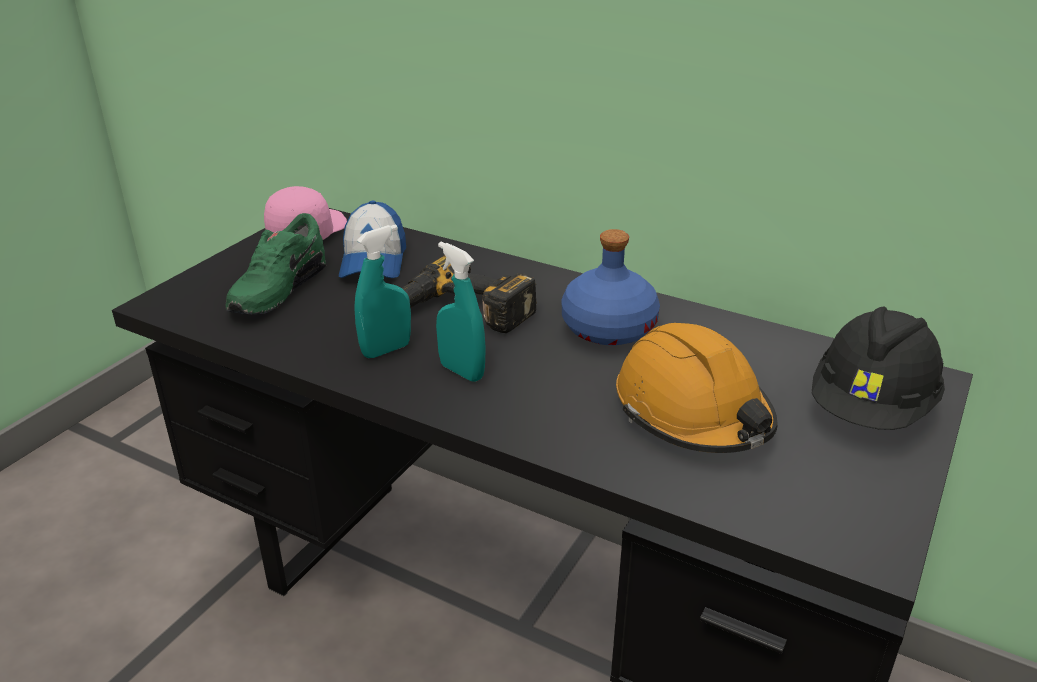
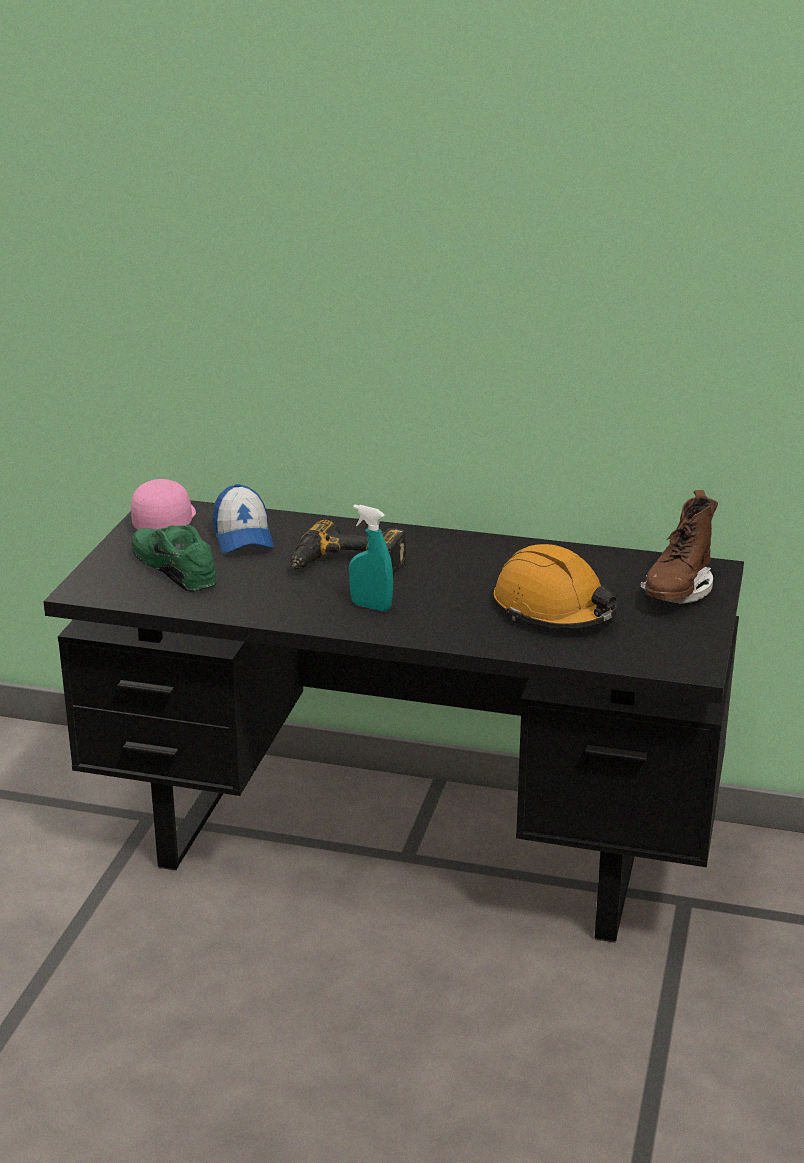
camera: 15 degrees left, 5 degrees down
(276, 289) = (175, 569): green shoe -> green shoe turned 135 degrees clockwise
(386, 350) = (302, 600): turquoise spray bottle -> none
(607, 328) = (467, 564): blue bottle -> none
(871, 408) = (677, 591): black hard hat -> brown boot

